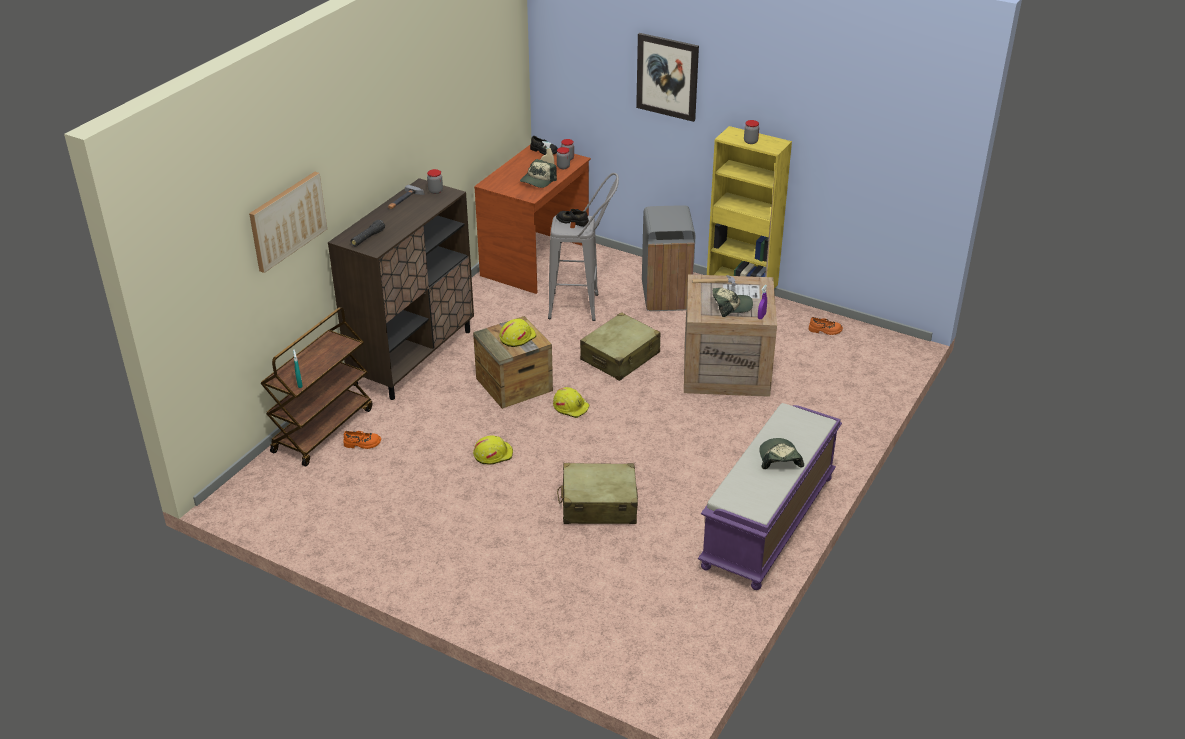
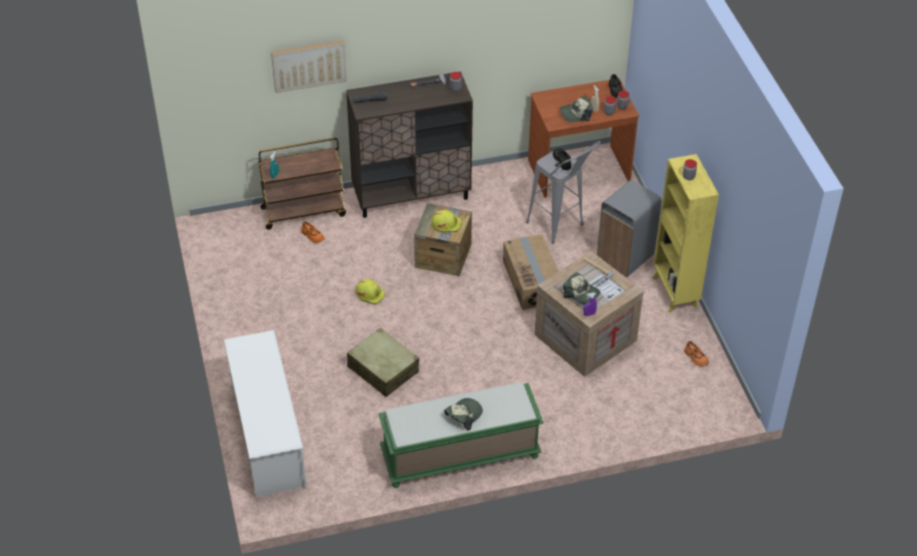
camera: 45 degrees right, 10 degrees up
(571, 407) = (454, 295): yellow hard hat -> none
(575, 637) = (267, 435): none -> white shoe rack
(620, 357) = (532, 281): beige suitcase -> cardboard box
(667, 76) = (681, 88): picture -> none
(769, 523) = (459, 455): purple bench -> green bench

